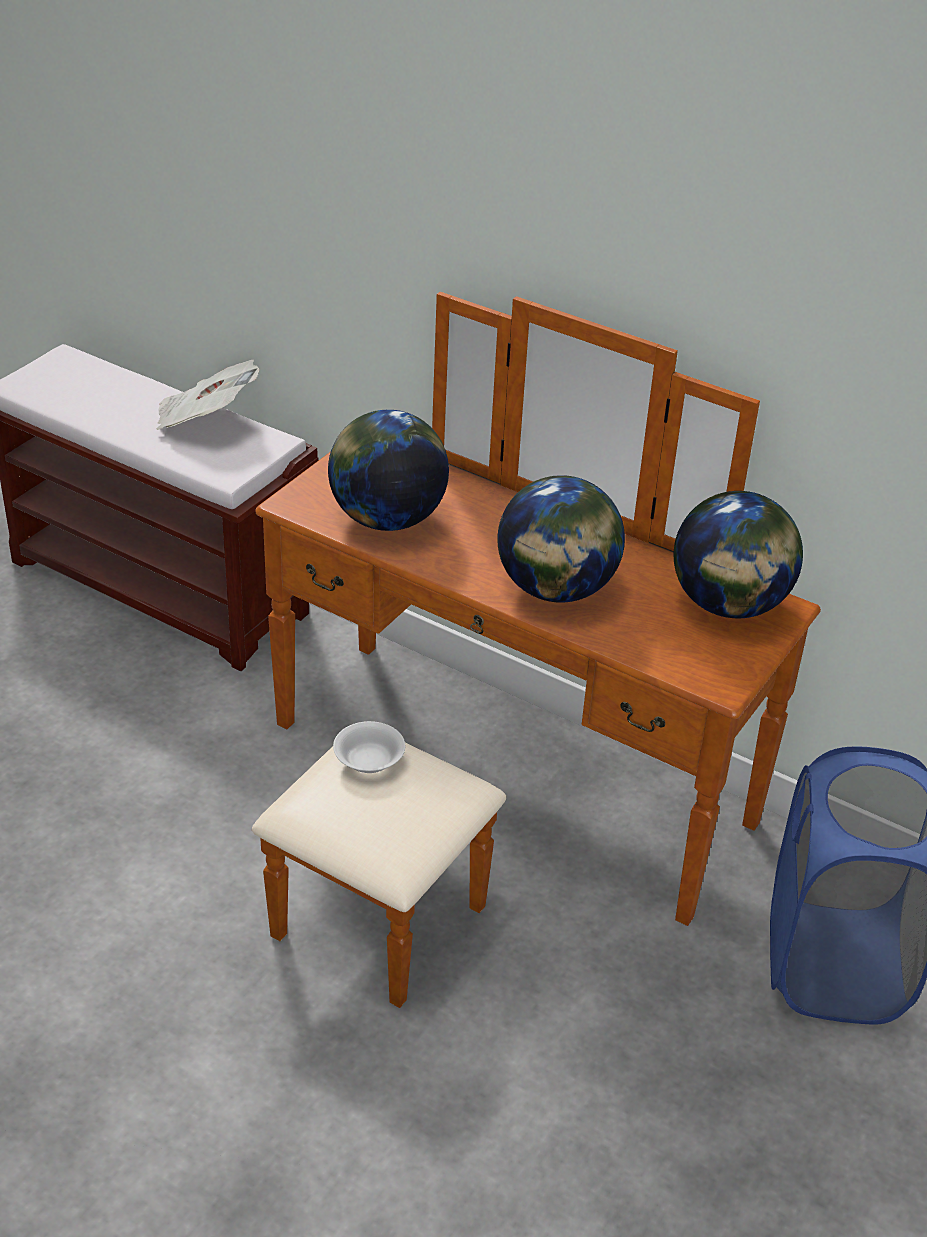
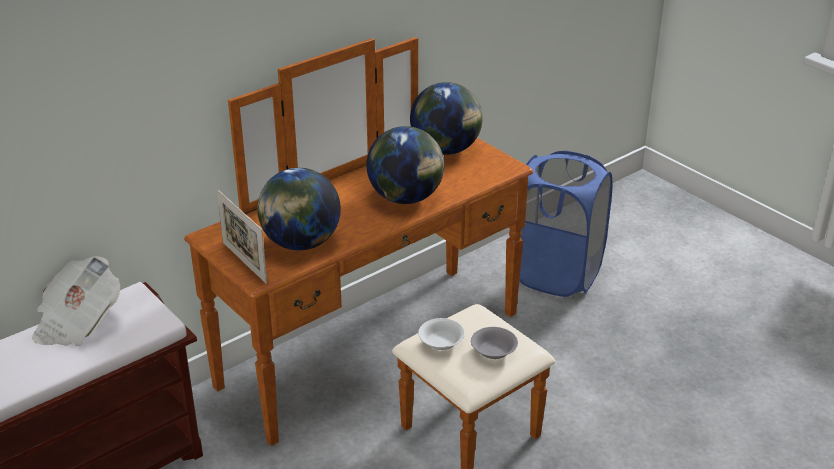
camera: 70 degrees left, 5 degrees down
(321, 484) = (244, 262): none -> picture frame
(368, 819) = (493, 351): none -> grey bowl

